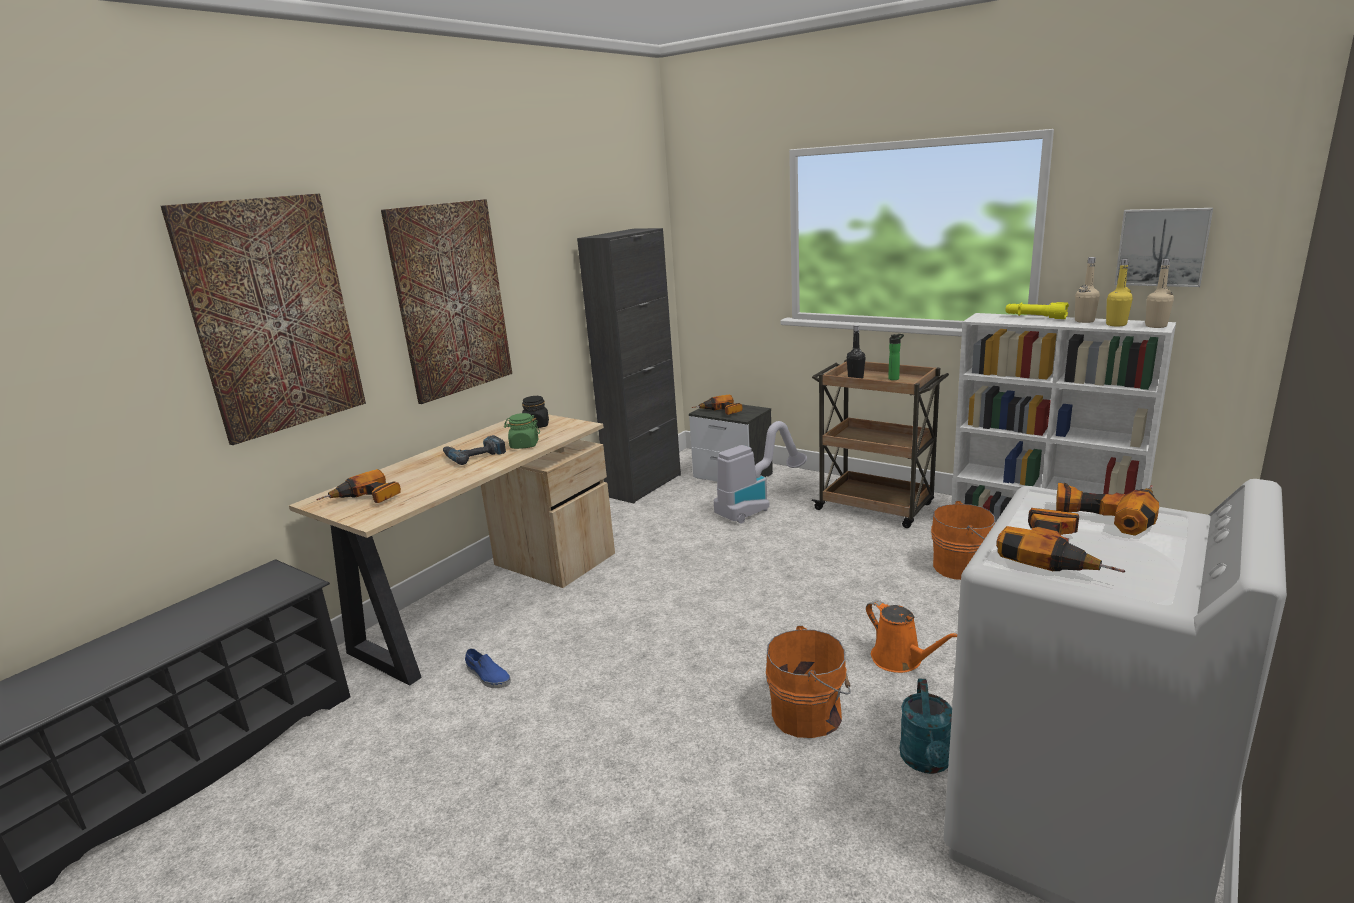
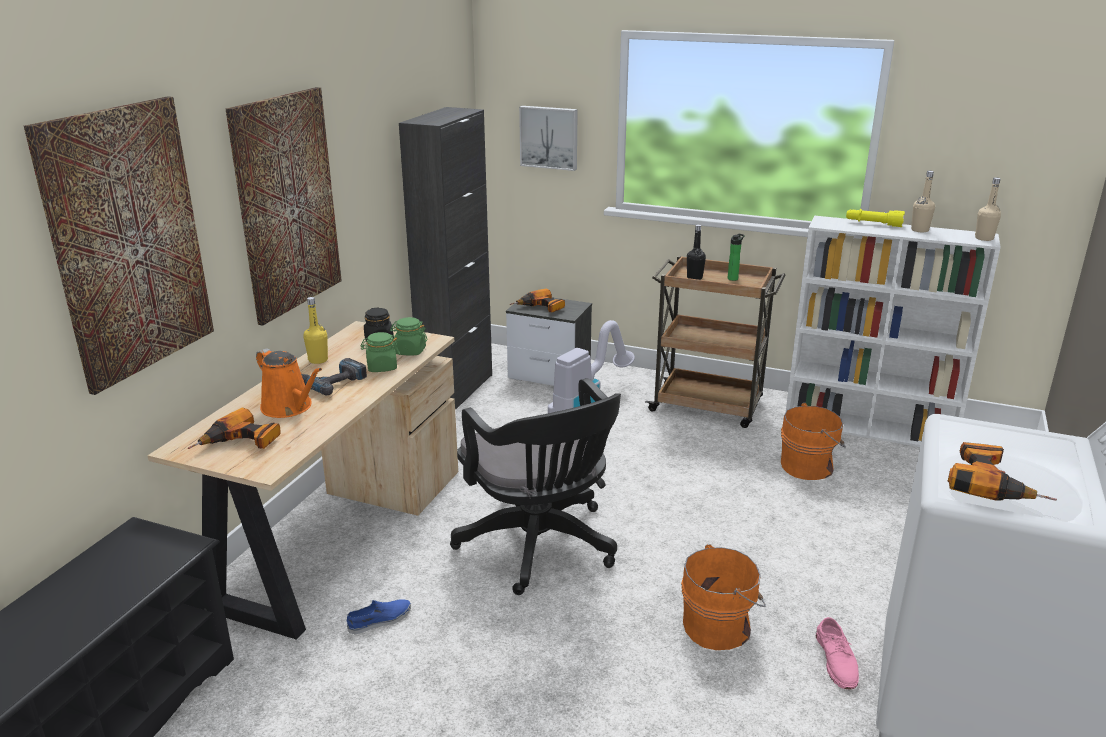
camera: 15 degrees left, 5 degrees up
(488, 676) = (380, 620): blue shoe -> blue shoe turned 60 degrees counterclockwise
(557, 433) = (410, 351): none -> green jar
(661, 624) = (541, 547): none -> black office chair
(900, 660) = (783, 565): orange watering can -> orange watering can (289, 407)
(927, 762) = (837, 660): turquoise watering can -> pink shoe
(1104, 513) = (1010, 440): power drill -> none
(1116, 324) = (949, 235): yellow bottle -> yellow bottle (318, 360)
(1162, 247) = (986, 161): picture -> picture (549, 137)

